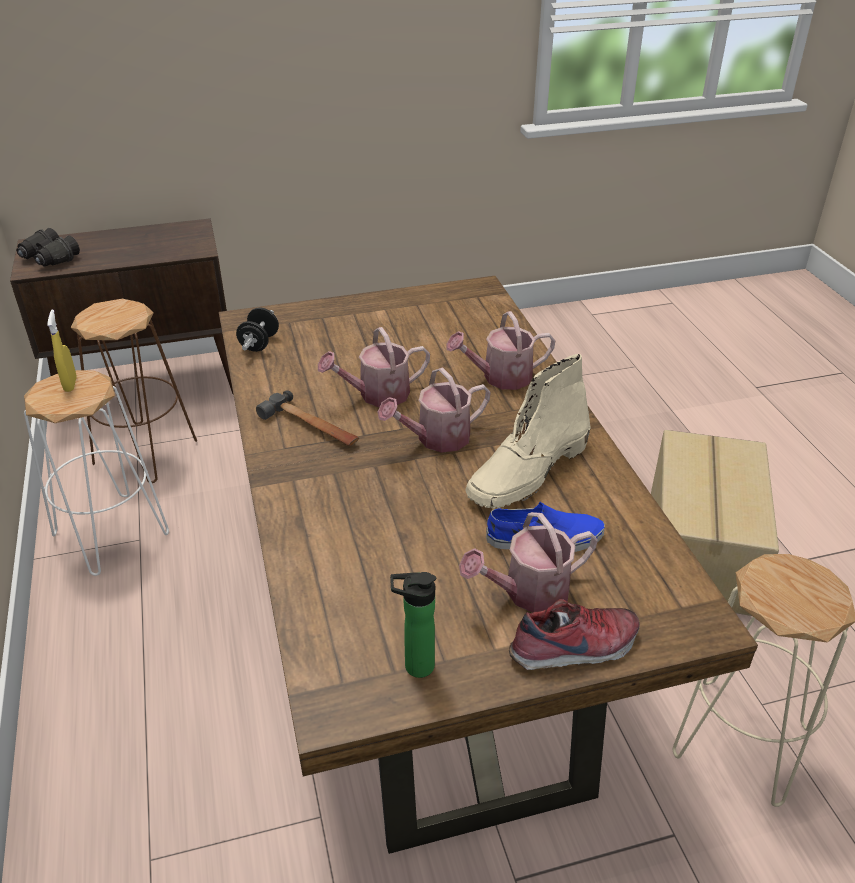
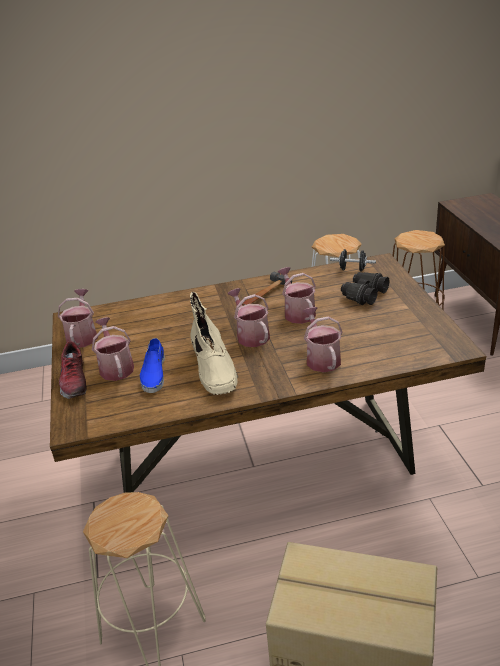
camera: 95 degrees right, 5 degrees down
(49, 259) = (470, 205): black binoculars -> black binoculars (363, 295)
(70, 384) = (342, 242): yellow spray bottle -> none
(414, 666) = (82, 335): bottle -> watering can
(528, 472) = (214, 368): beige boot -> beige boot turned 150 degrees counterclockwise

